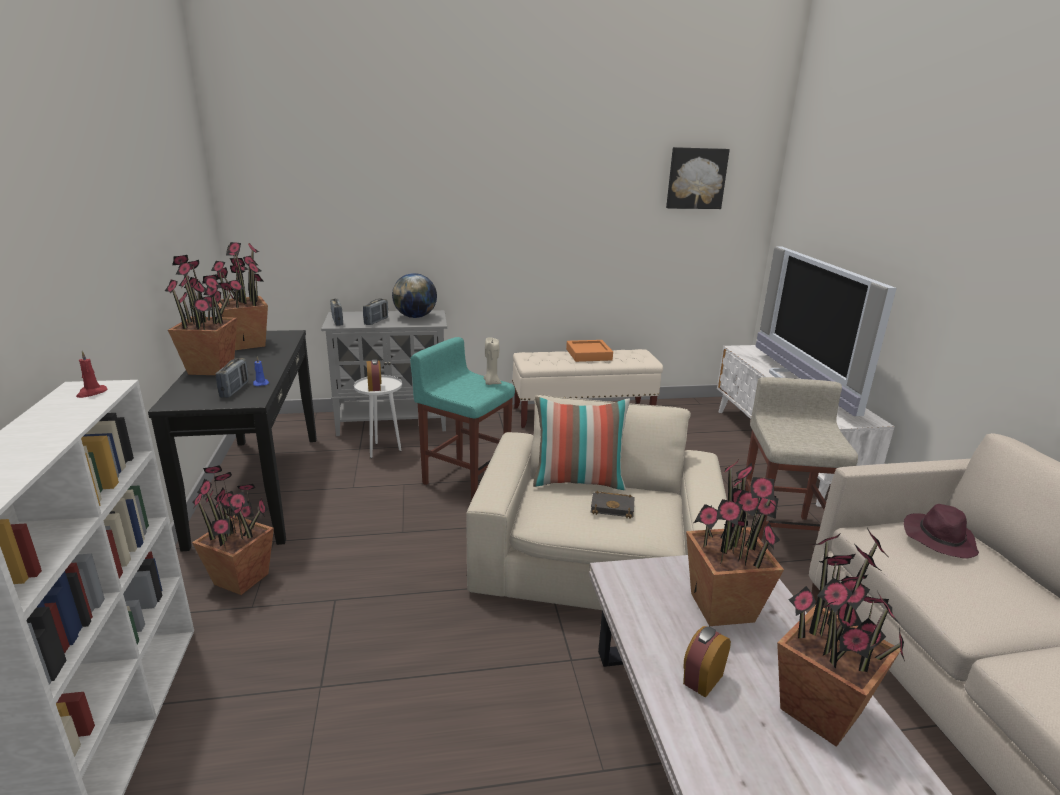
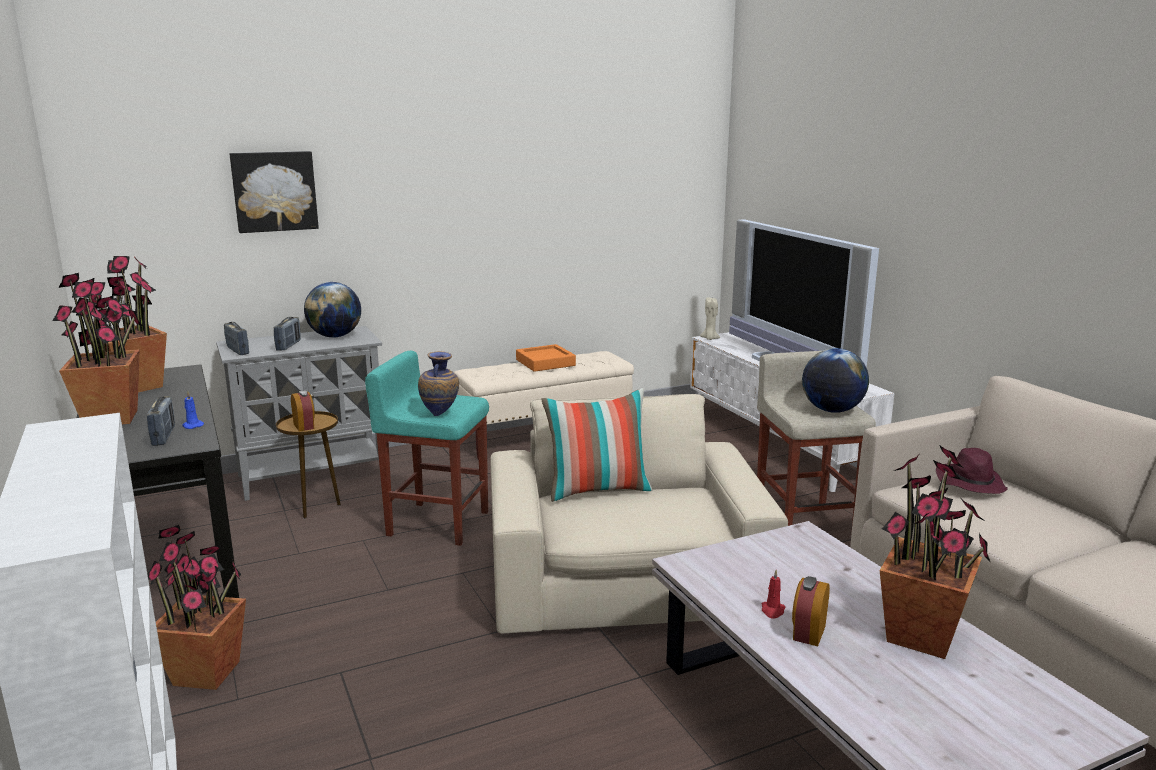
camera: 15 degrees left, 5 degrees down
(91, 393) = (77, 430): red candle -> red candle (772, 611)
(382, 450) = (315, 507): white side table -> brown side table
(467, 396) = (440, 416): none -> vase
(491, 383) = (460, 399): beige candle -> beige candle (709, 339)
(613, 507) = (648, 507): black book -> none
(696, 178) = (640, 151): picture -> picture (274, 191)
(722, 607) = (800, 573): potted plant -> none
(817, 439) = (832, 410): none -> globe

